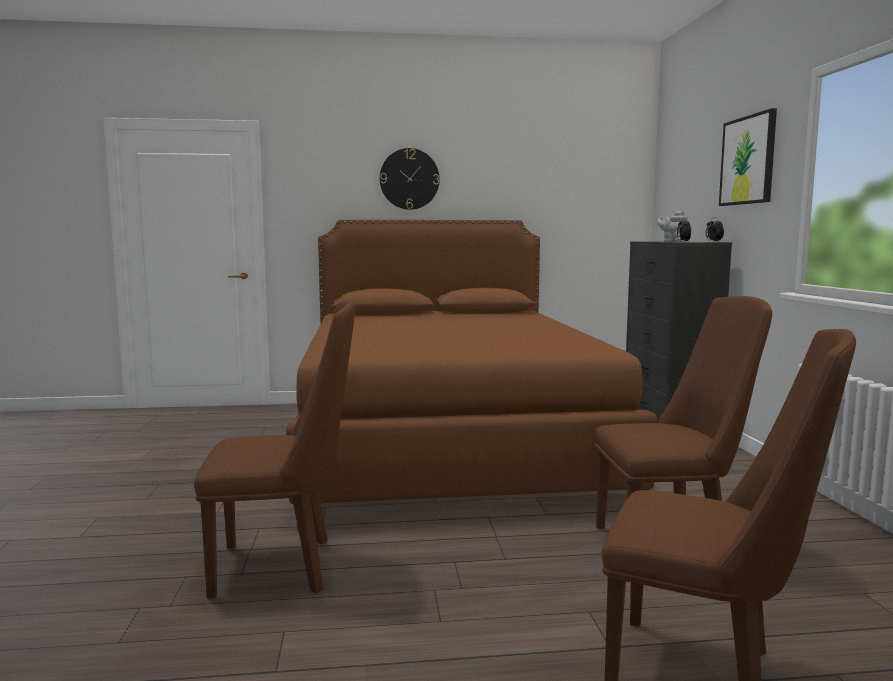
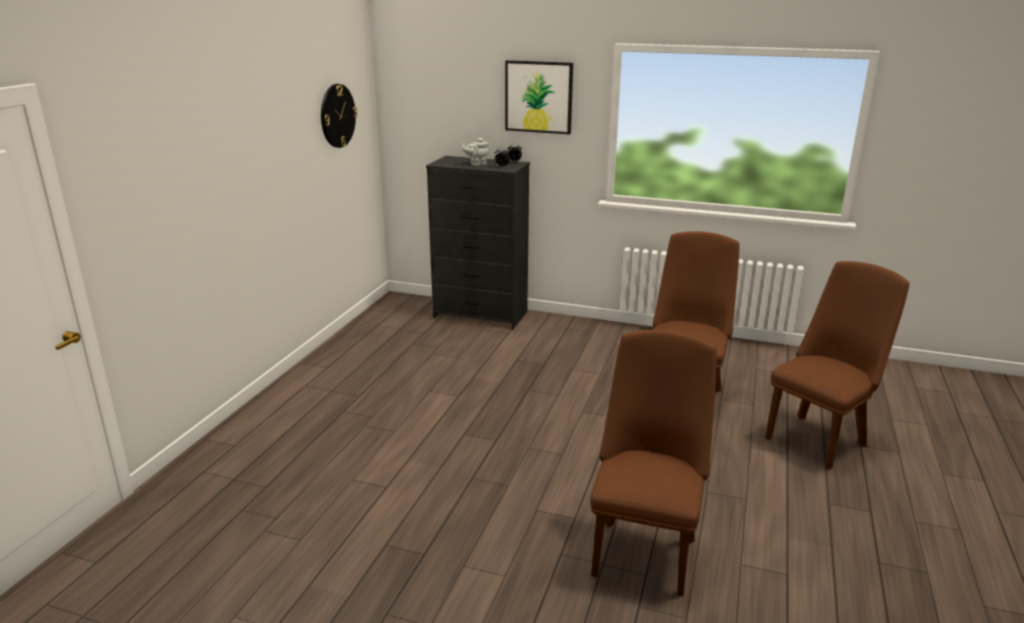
camera: 65 degrees left, 15 degrees up
(409, 179) = (217, 134): wall clock -> wall clock (337, 116)
(447, 444) = (429, 413): brown bed -> none

